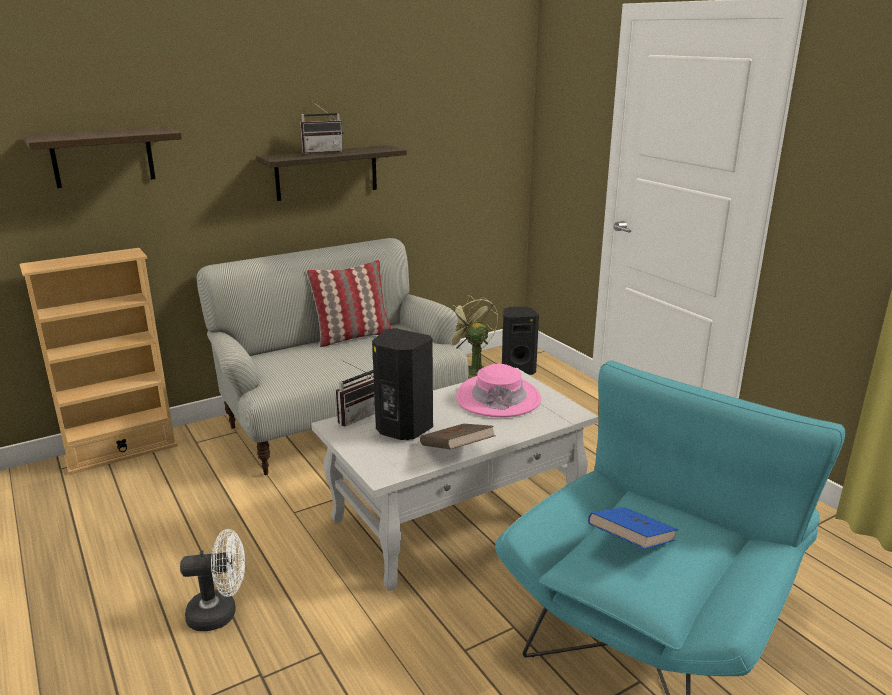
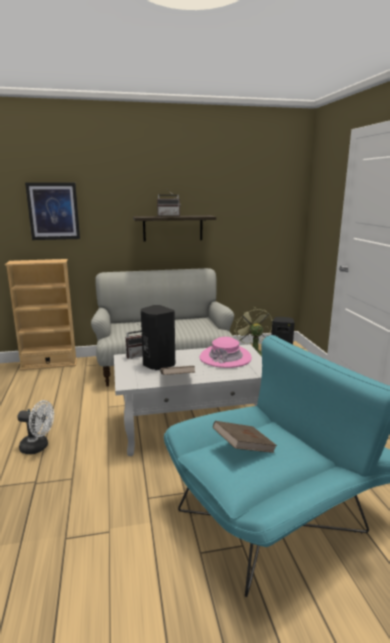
camera: 20 degrees right, 5 degrees down
(103, 157) = (53, 211): shelf -> picture
(352, 336) = (176, 320): pillow -> none
(630, 543) = (243, 448): blue book -> brown book

